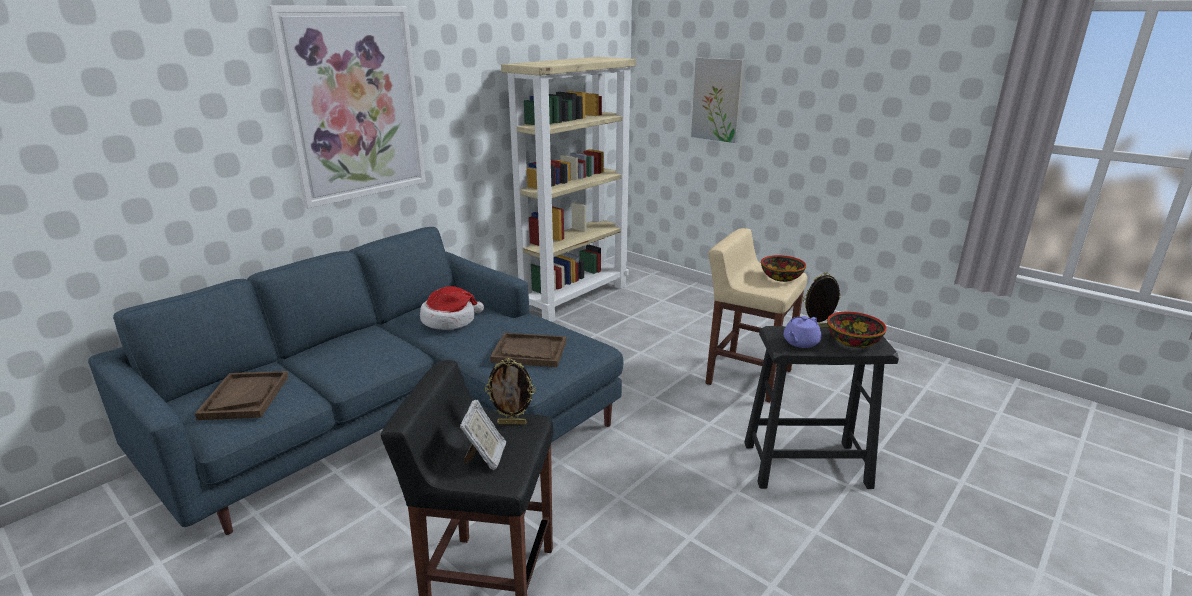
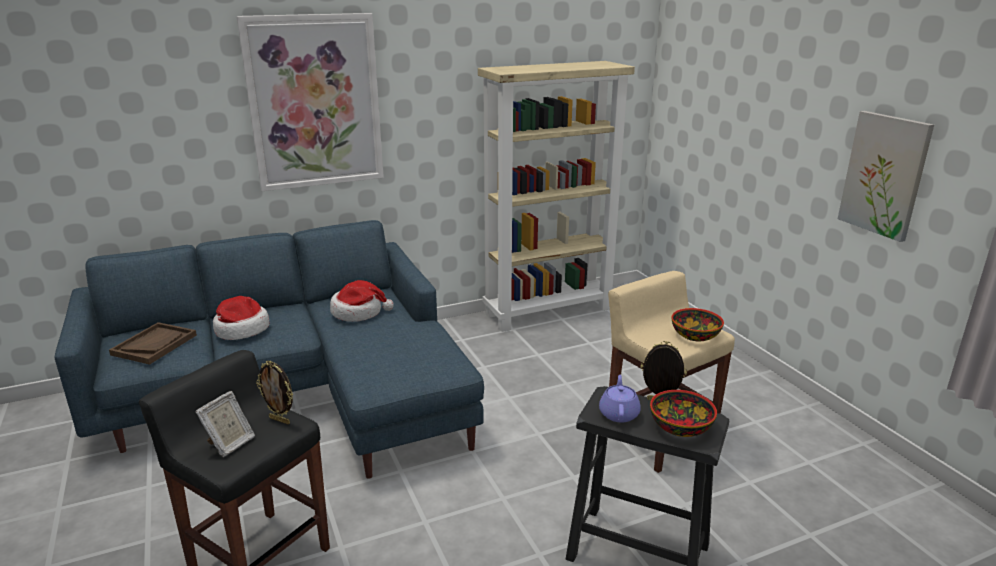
camera: 25 degrees right, 0 degrees up
(337, 361) = (241, 329): none -> hat
(529, 352) = (393, 358): brown tray -> none
(717, 99) = (727, 117): picture -> picture (884, 175)
(800, 342) = (619, 413): purple teapot -> purple teapot turned 120 degrees clockwise

